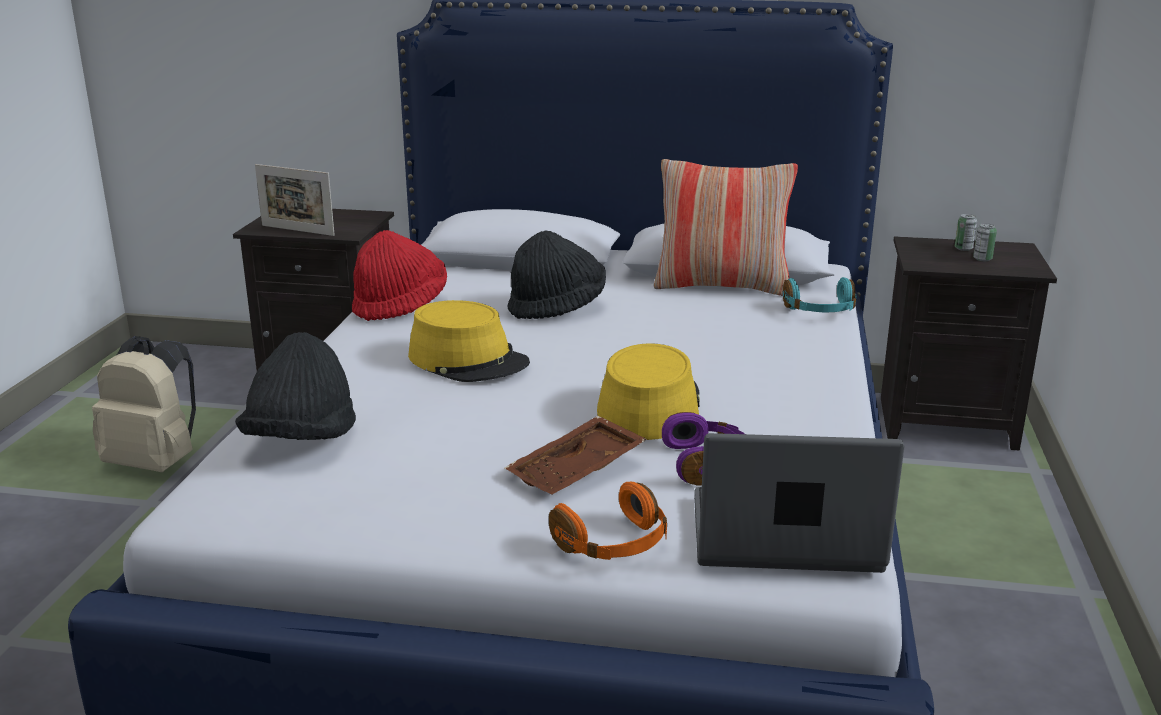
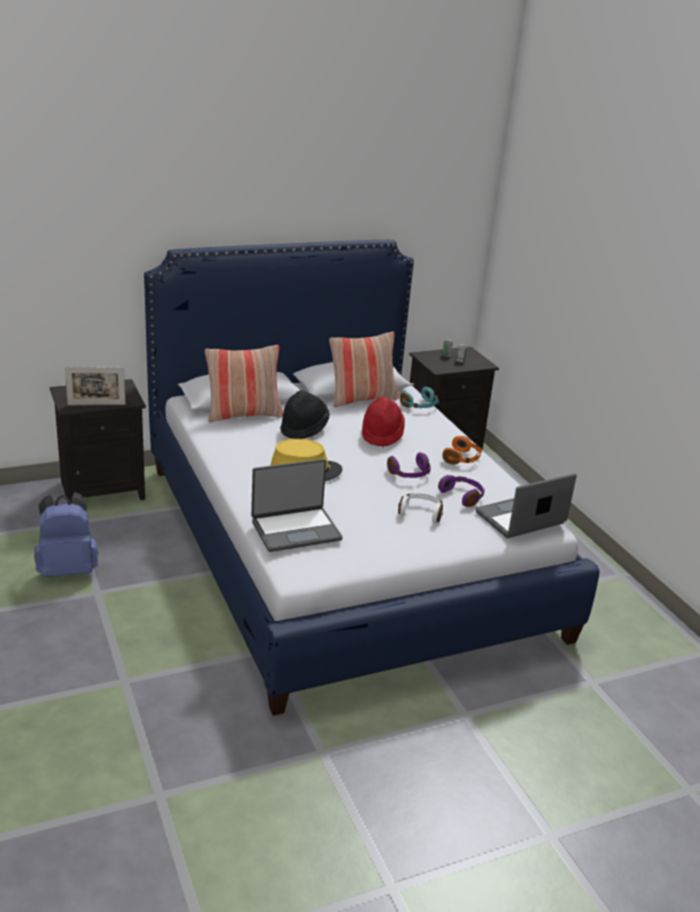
camera: 35 degrees left, 5 degrees up
(156, 463) = (68, 569): beige backpack -> blue backpack
(301, 440) = (295, 529): black hat -> laptop
(400, 306) = (225, 445): red hat -> red hat (381, 434)
(491, 275) = (243, 414): none -> pillow
(578, 471) = (421, 513): brown tray -> white headphones
(614, 545) = (471, 539): orange headphones -> orange headphones (462, 458)
(648, 405) = (410, 474): yellow hat -> purple headphones

